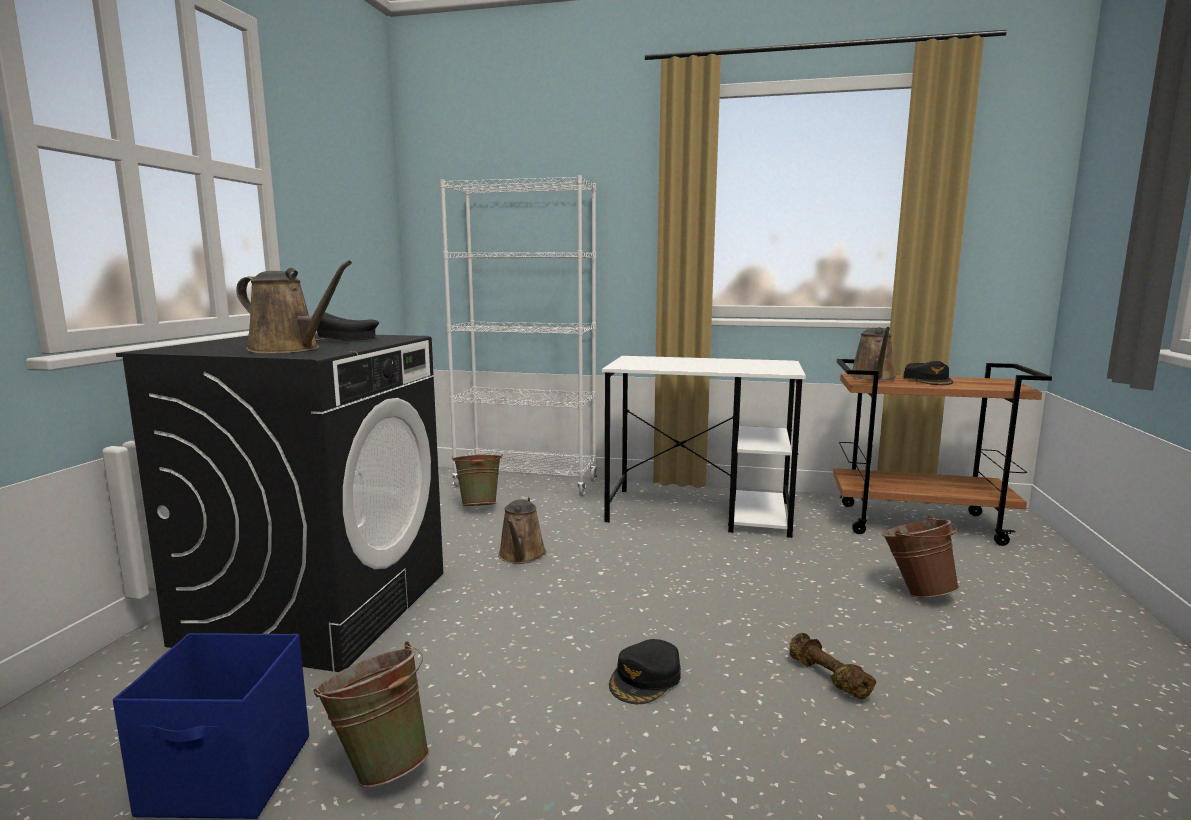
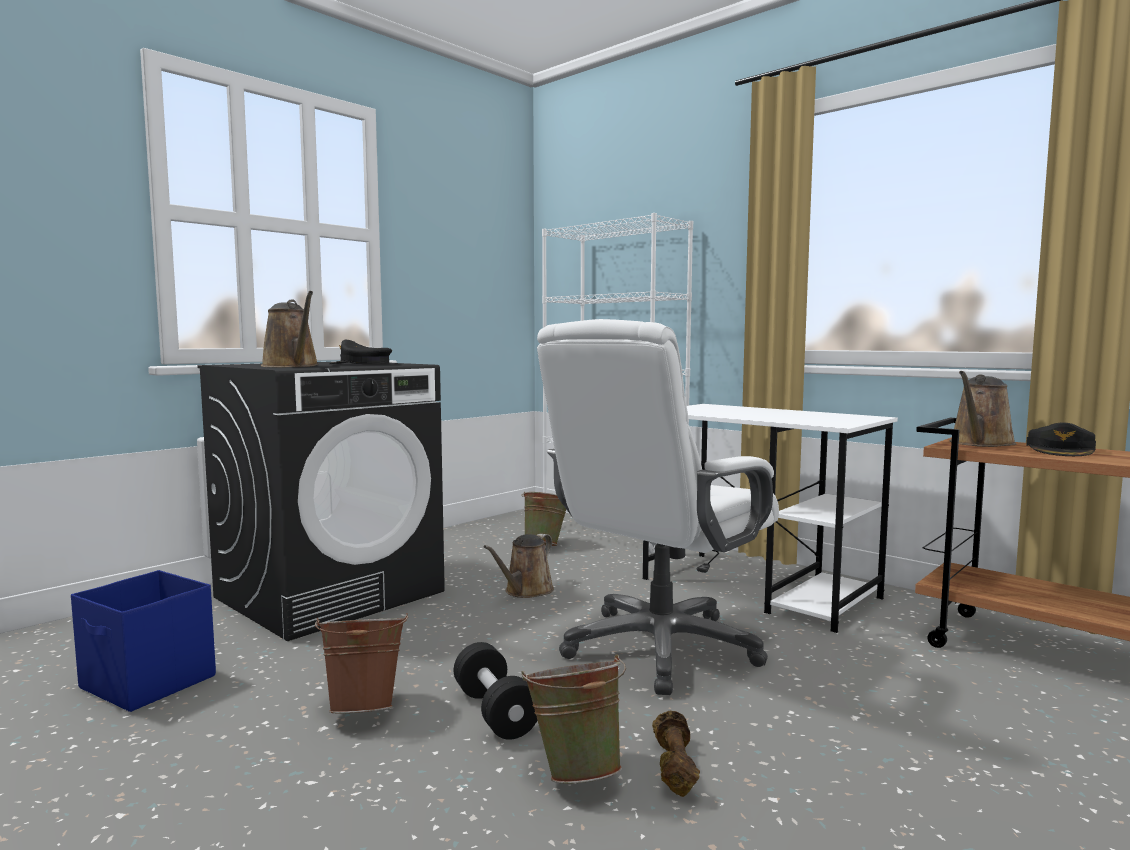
camera: 30 degrees right, 5 degrees down
(379, 765) = (231, 706): green bucket -> green bucket (576, 771)
(646, 679) = (495, 712): black cap -> black dumbbell
(695, 582) = (659, 648): none -> white office chair
(915, 592) = (922, 722): brown bucket -> brown bucket (365, 708)

